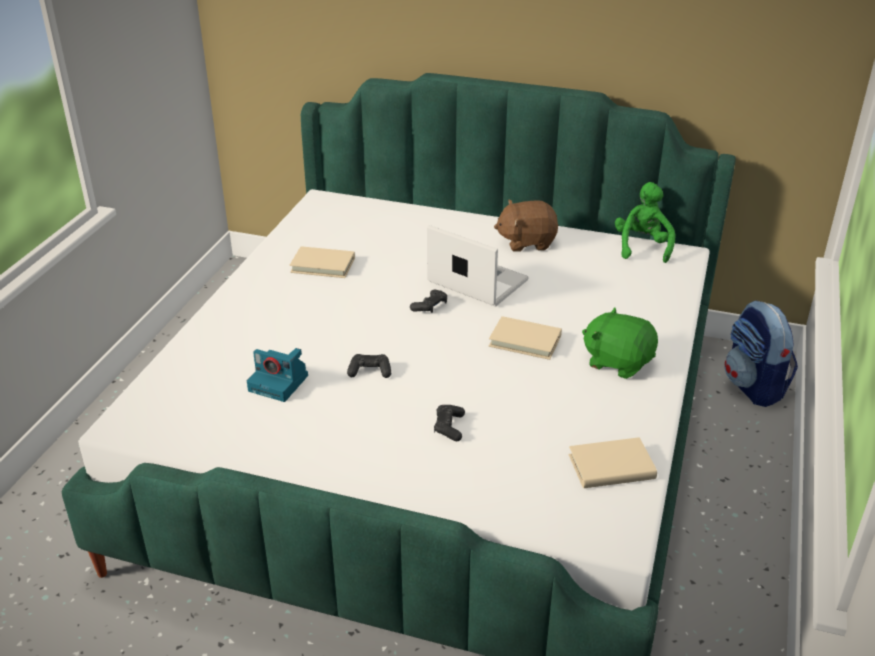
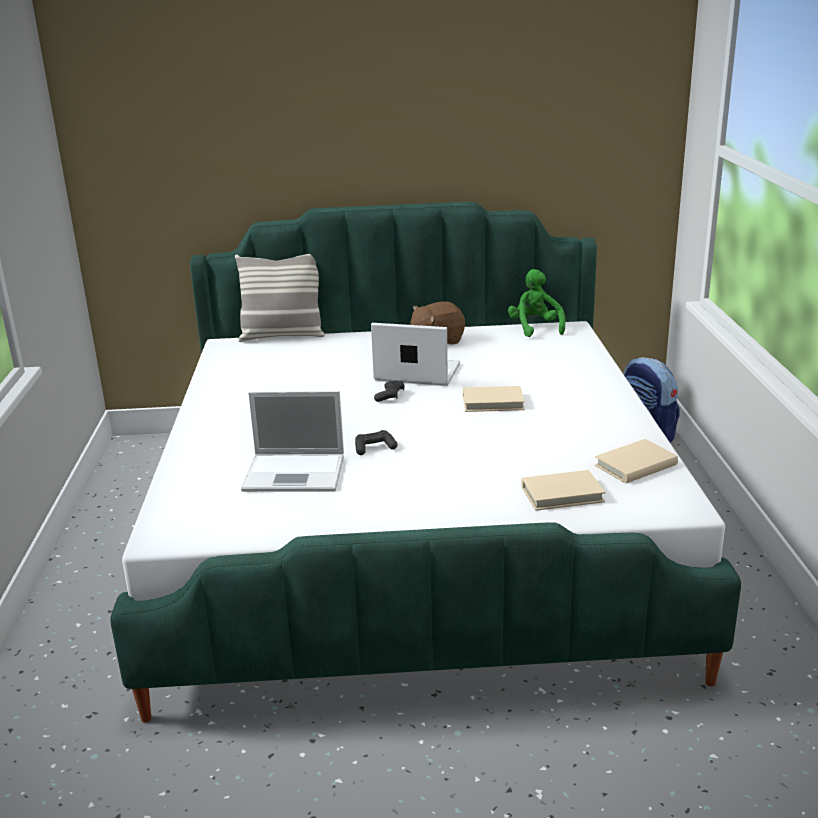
camera: 20 degrees left, 10 degrees down
(280, 383) = (296, 473): camera -> laptop
(323, 265) = (266, 387): beige book -> beige book (562, 494)
(380, 201) = (282, 336): none -> pillow
(449, 427) = (479, 469): black game controller -> none
(618, 362) = (580, 400): green plush toy -> none

